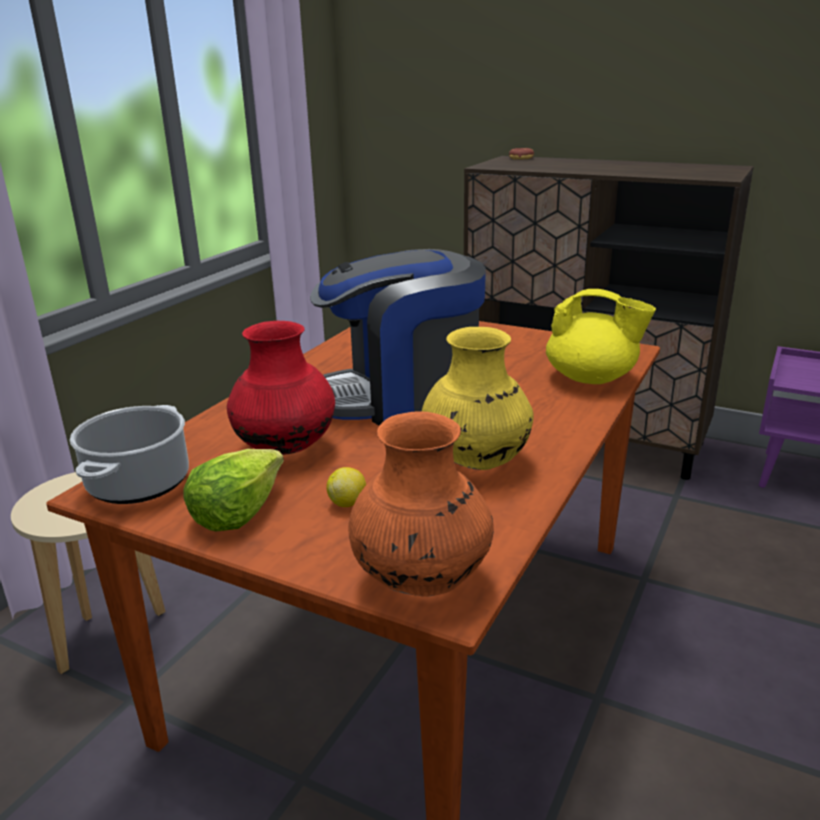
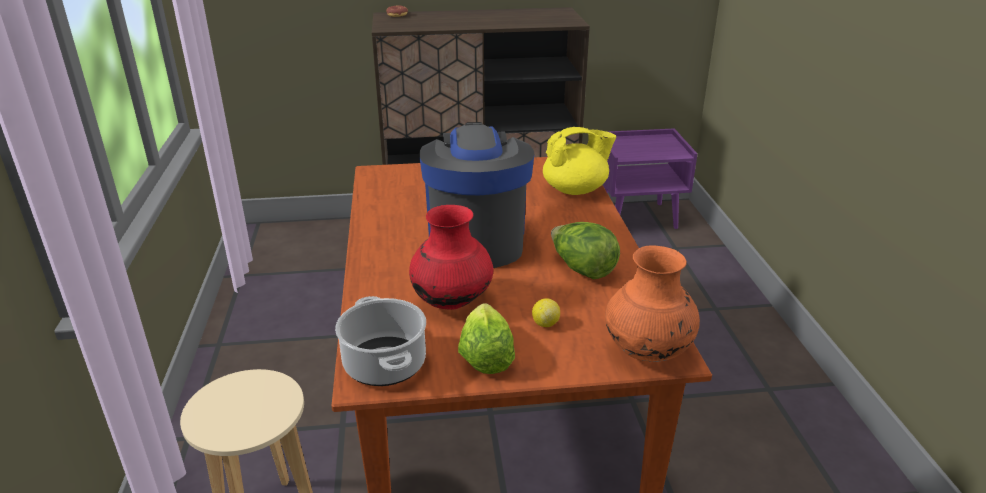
camera: 35 degrees left, 5 degrees up
(402, 397) = (476, 238): coffee machine -> coffee machine turned 135 degrees clockwise
(475, 462) = (582, 269): yellow vase -> lettuce

